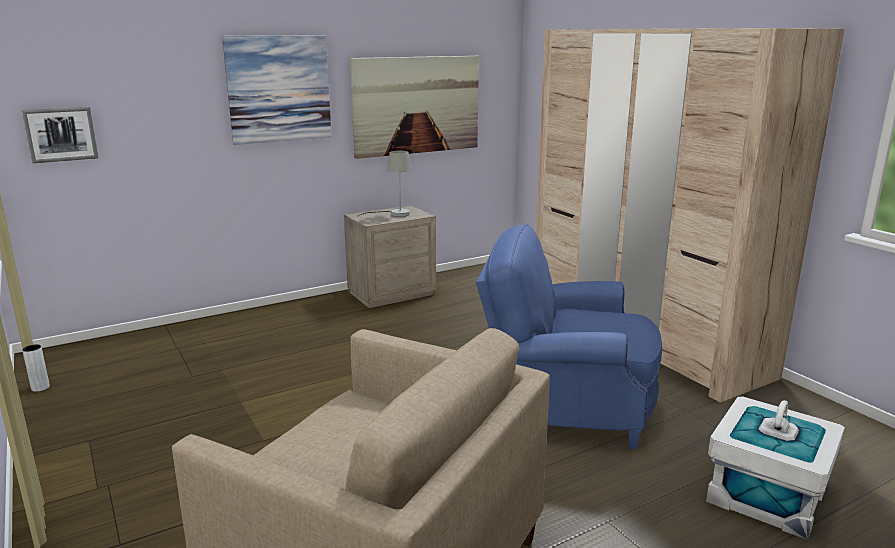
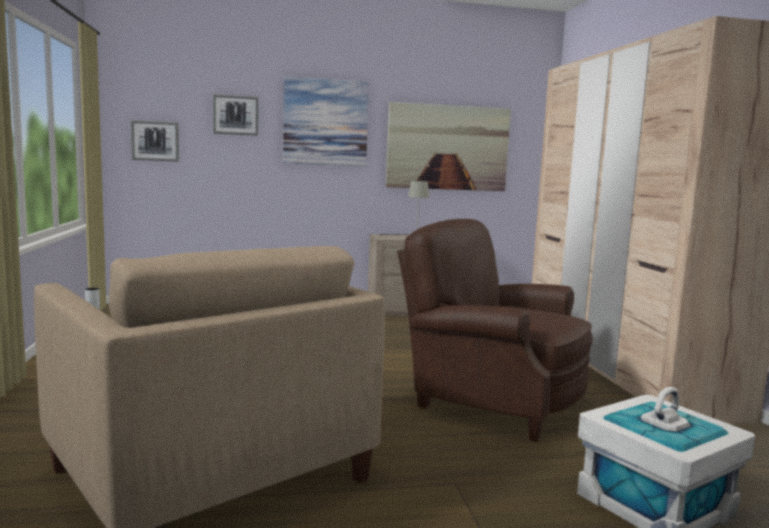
camera: 20 degrees right, 10 degrees down
(166, 90) = (235, 115): none -> picture
(564, 405) = (491, 400): blue armchair -> brown armchair

